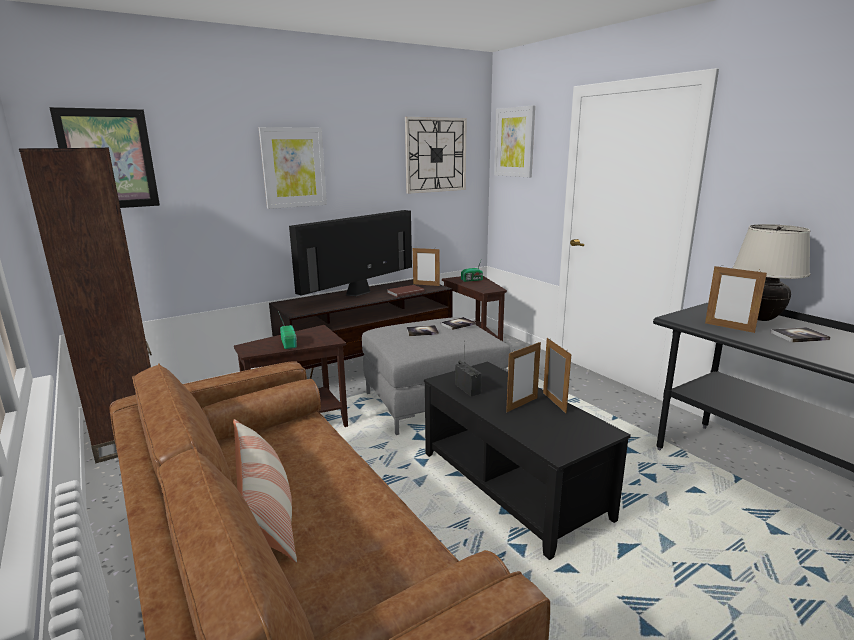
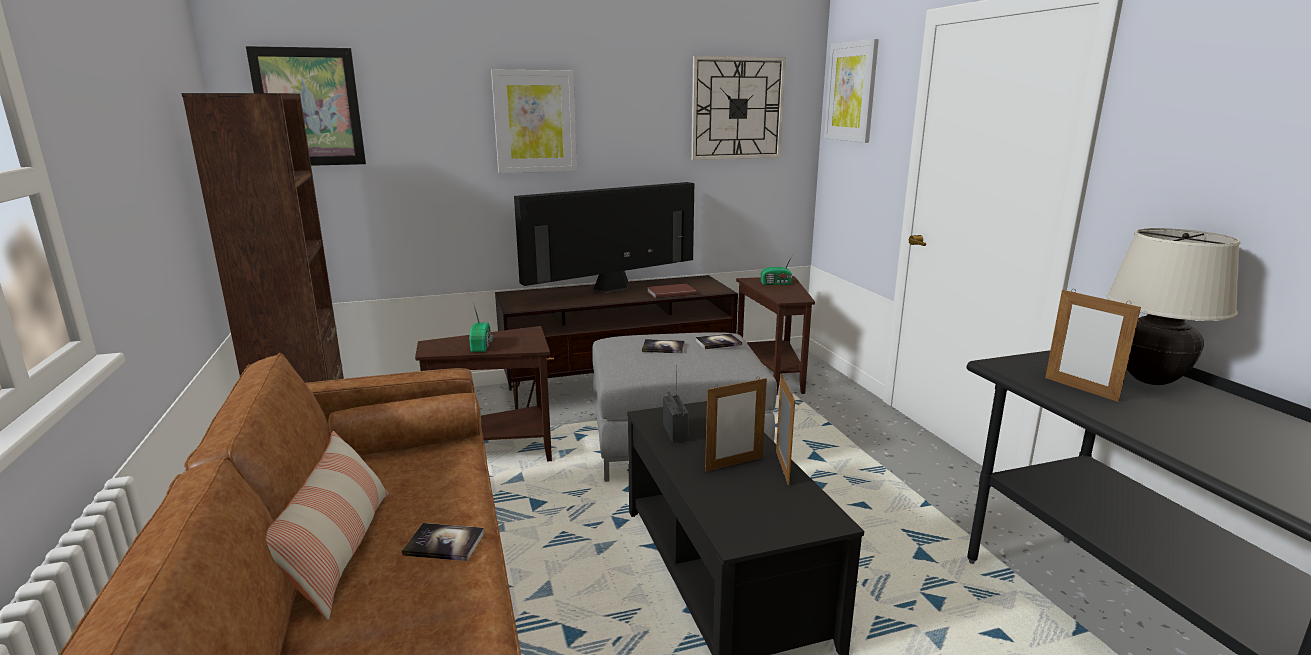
camera: 15 degrees right, 0 degrees up
(426, 285) = (706, 285): picture frame -> none
(799, 336) = (1195, 416): book -> book (444, 543)

